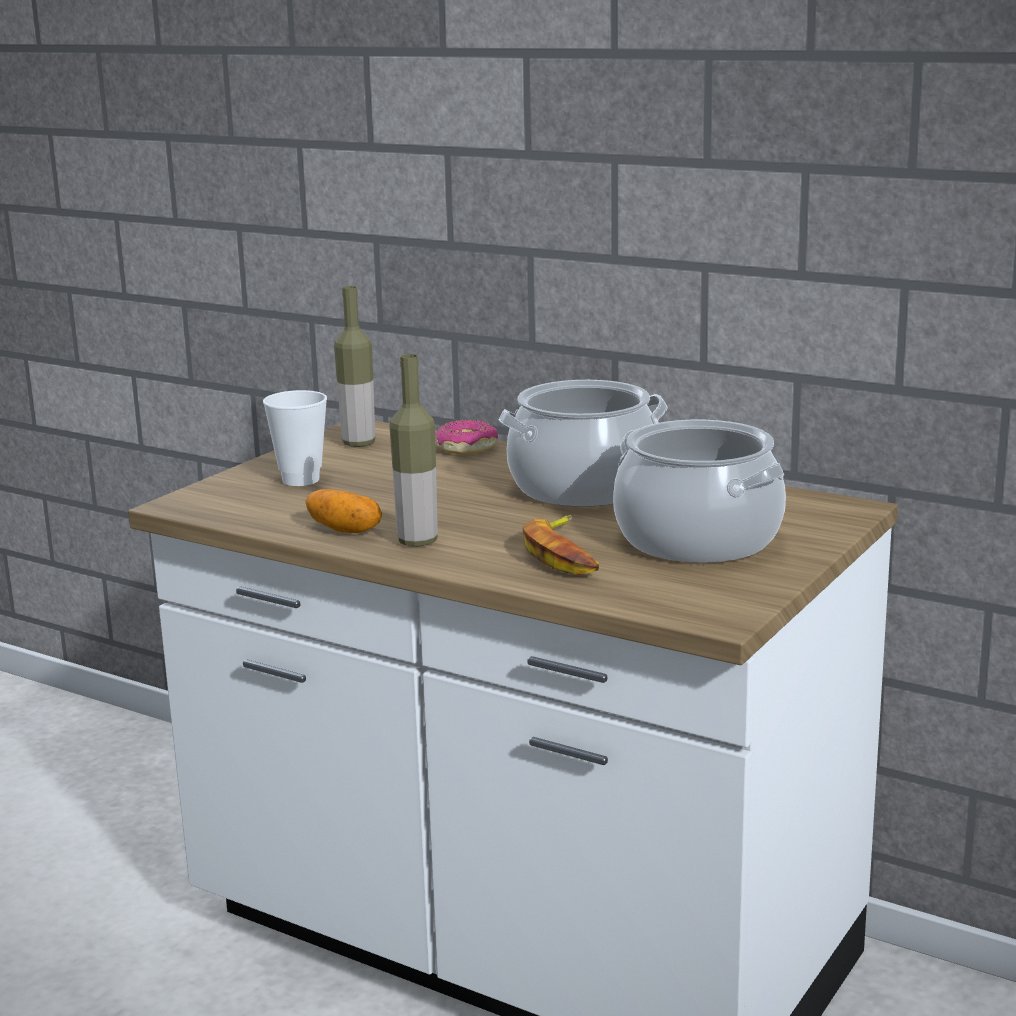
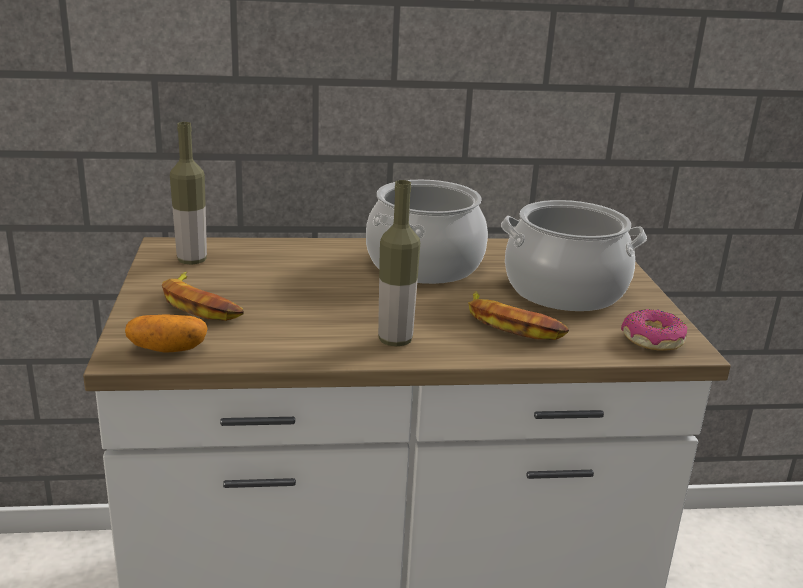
camera: 40 degrees left, 5 degrees up
(301, 480) = (201, 305): cup -> banana
(345, 530) = (321, 344): potato -> potato (168, 349)
(466, 448) = (285, 249): donut -> donut (652, 340)

